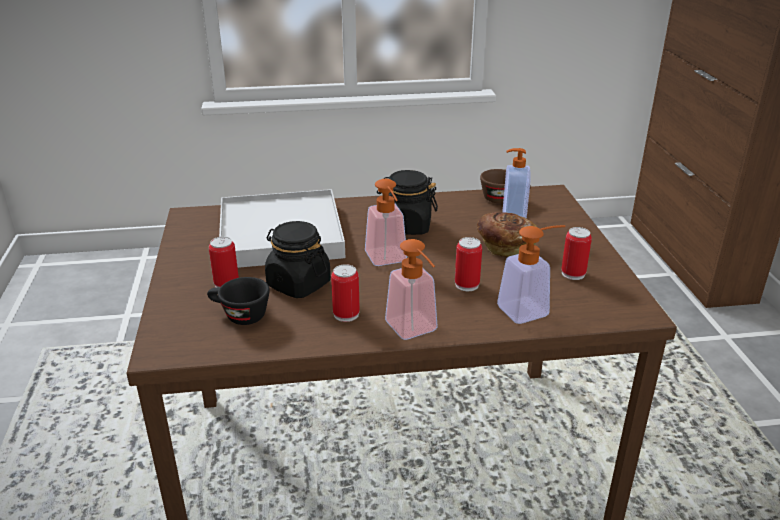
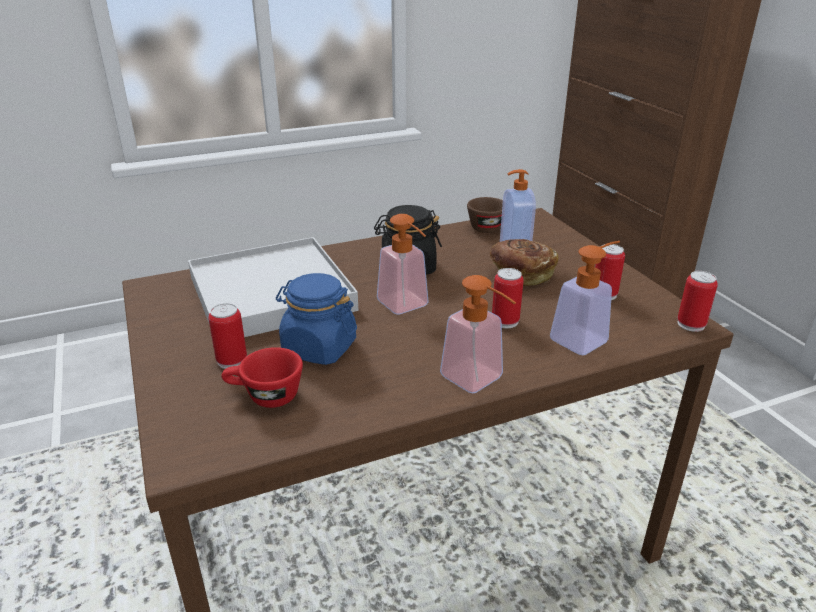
camera: 15 degrees left, 0 degrees up
(239, 316) = (265, 397): black cup -> red cup
(298, 284) = (319, 348): black jar -> blue jar
(346, 314) = (391, 374): can -> can (691, 324)

